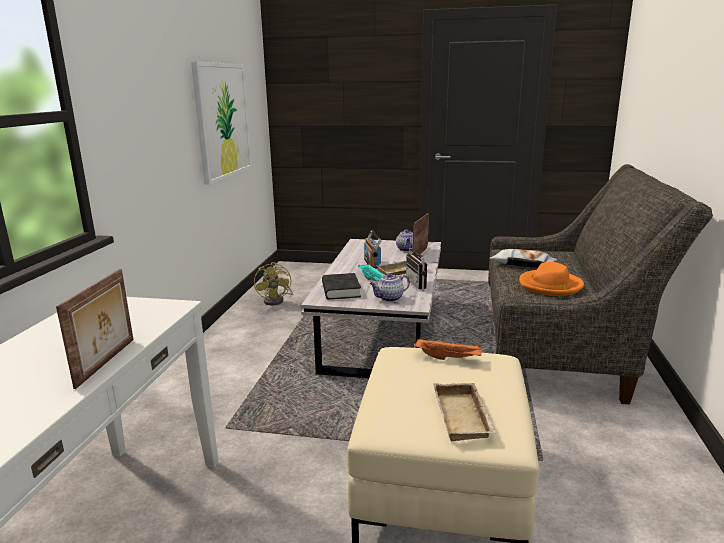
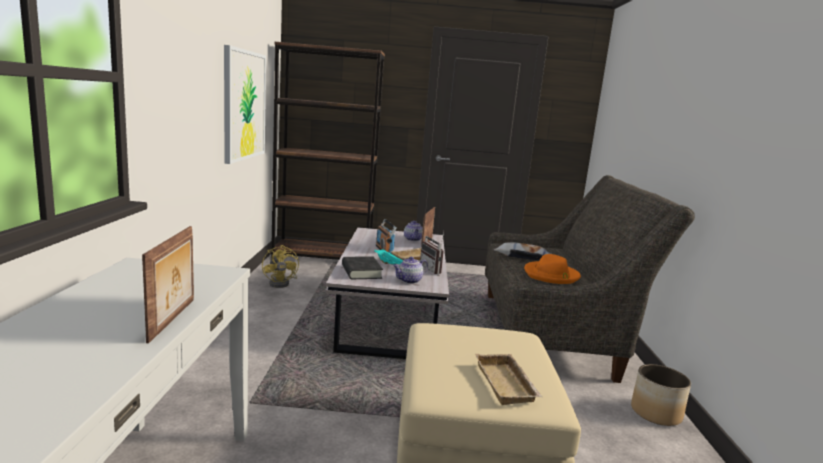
camera: 10 degrees left, 5 degrees down
(322, 270) = (323, 258): none -> brown bookcase
(449, 358) = (479, 333): orange tray -> none
(666, 440) = (656, 413): none -> planter

